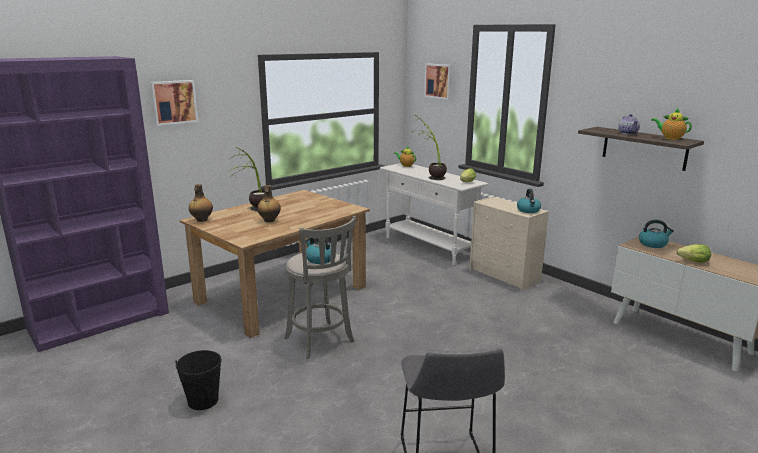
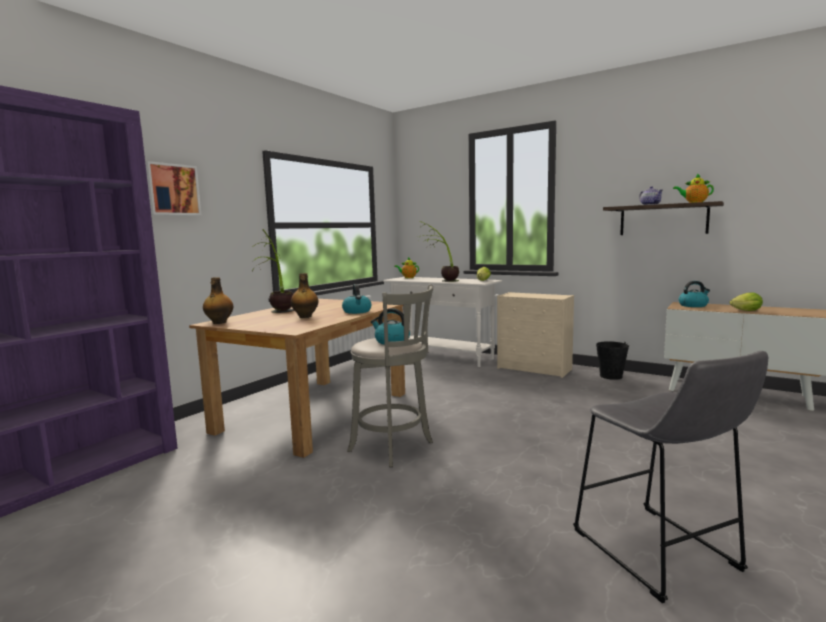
camera: 15 degrees left, 10 degrees down
(203, 400) = (281, 538): black bucket -> black bucket (610, 376)
(439, 81) = (434, 193): picture -> none
(528, 210) = (556, 296): kettle -> kettle (357, 311)

